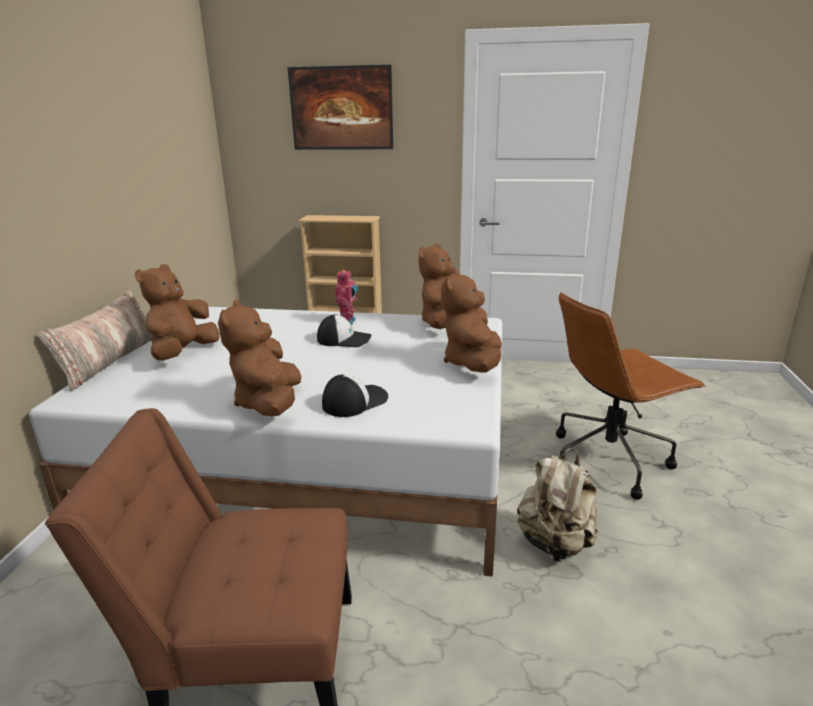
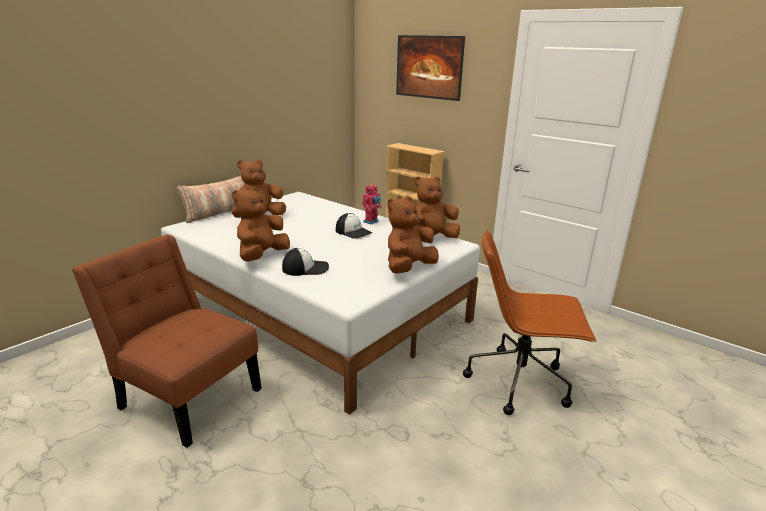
camera: 30 degrees right, 0 degrees up
(555, 543) = (411, 415): beige backpack -> none

